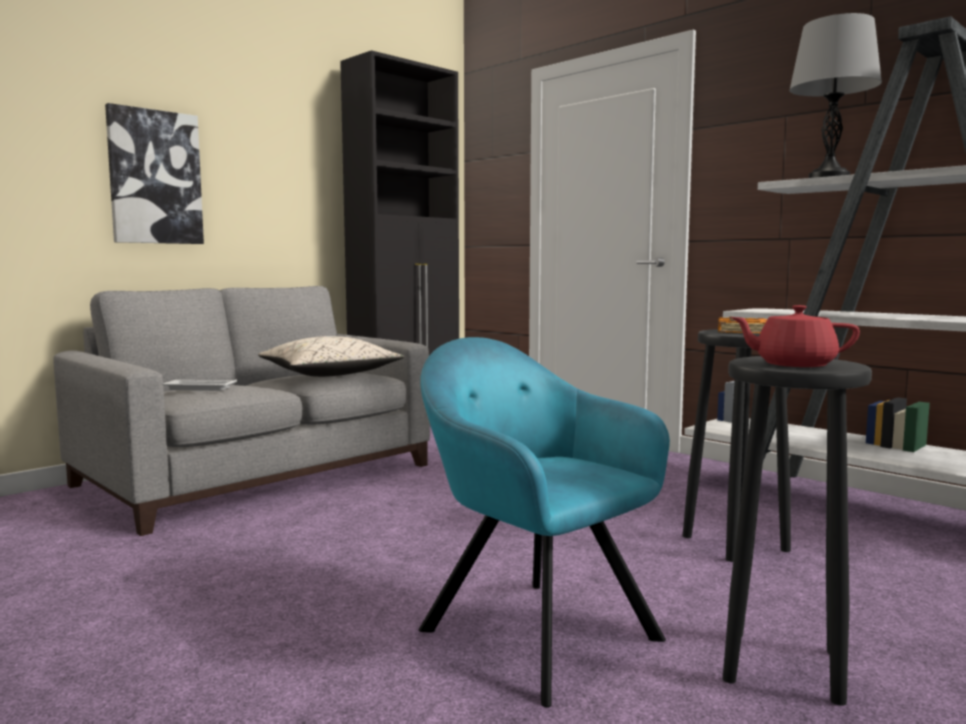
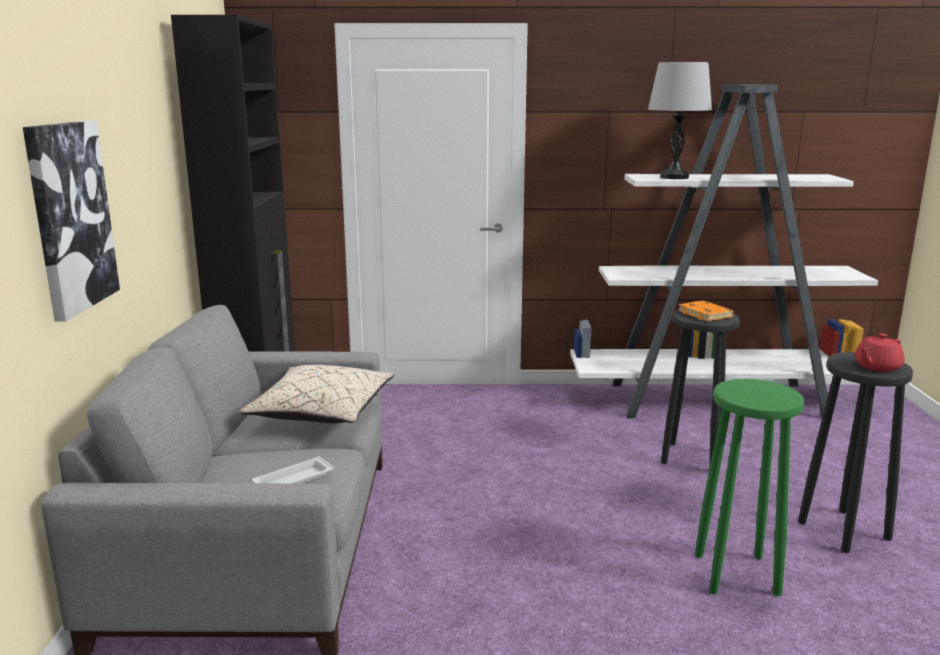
camera: 45 degrees left, 10 degrees up
(532, 630) = (736, 573): turquoise armchair -> green stool

